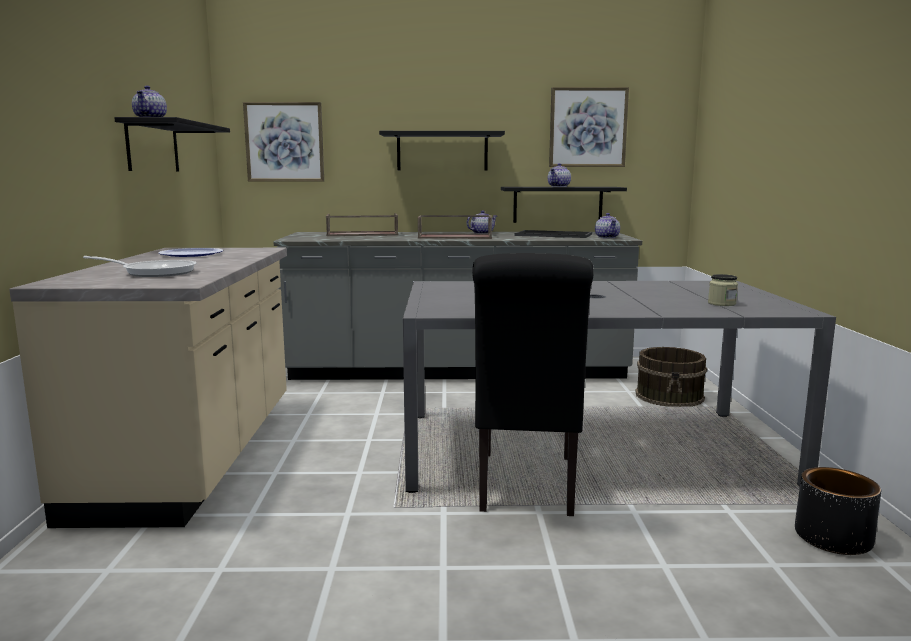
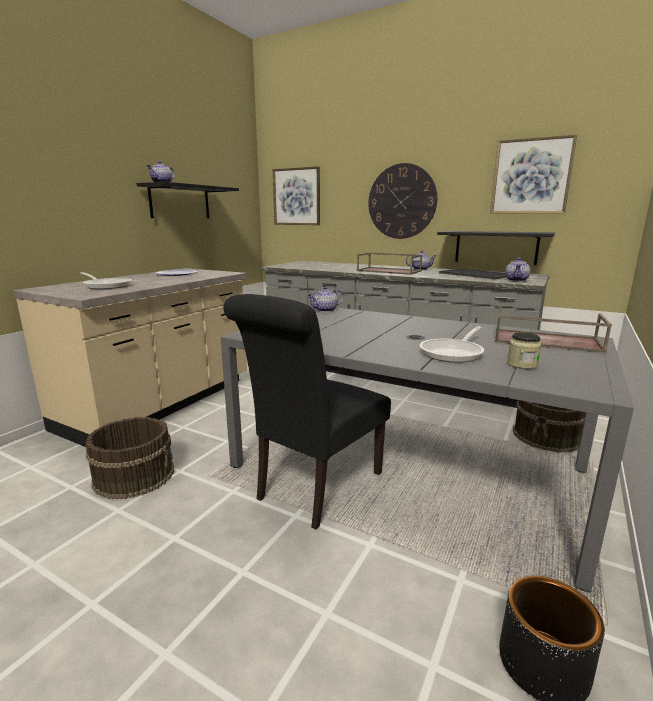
camera: 30 degrees right, 5 degrees up
(294, 533) = (134, 475): none -> brown bucket
(361, 234) = (332, 265): brown tray -> brown tray (545, 341)
(442, 151) = (402, 201): black shelf -> wall clock
(559, 186) = (491, 231): teapot -> teapot (325, 310)
(656, 303) = (454, 353): none -> frying pan

